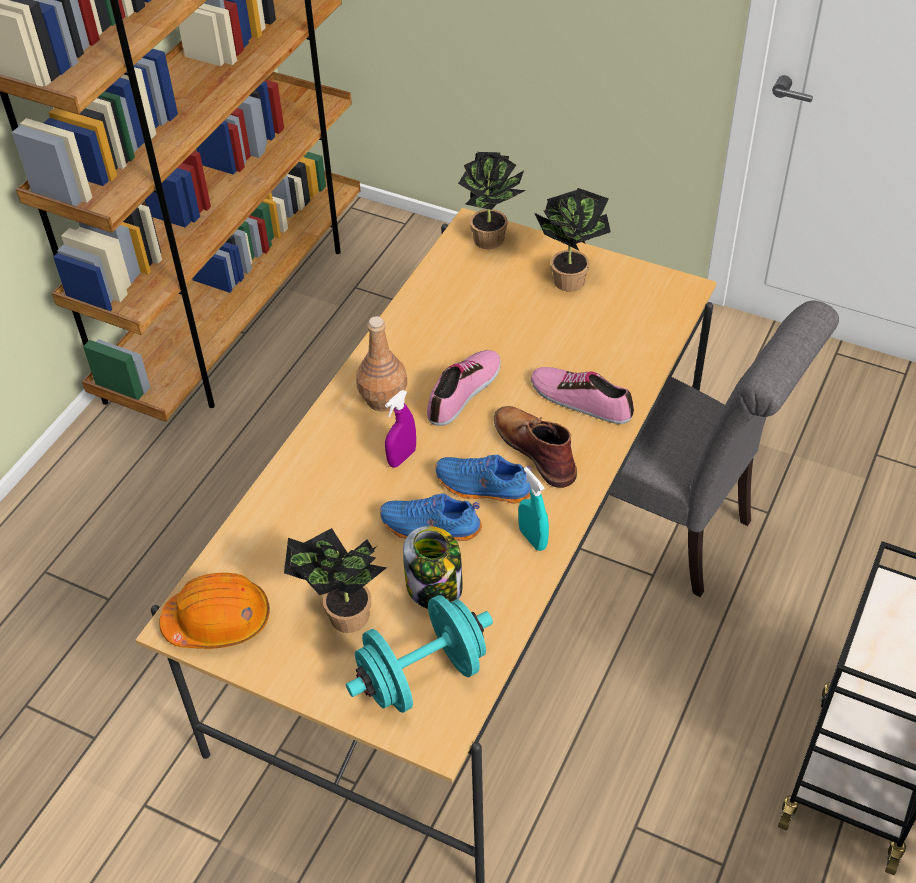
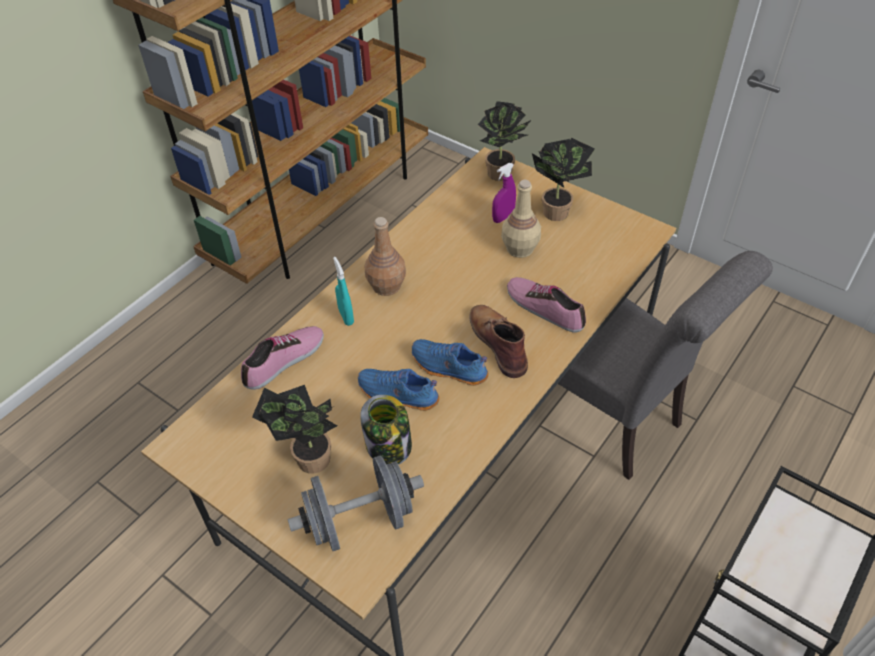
camera: 10 degrees right, 0 degrees up
(218, 621) = (209, 446): orange hard hat -> none
(402, 457) = (389, 334): purple spray bottle -> purple spray bottle (503, 217)
(422, 676) = (360, 520): turquoise dumbbell -> grey dumbbell
(465, 392) = (452, 289): shoe -> shoe (284, 361)
(532, 539) = (479, 417): turquoise spray bottle -> turquoise spray bottle (346, 316)
(535, 331) = (520, 249): none -> beige bottle

